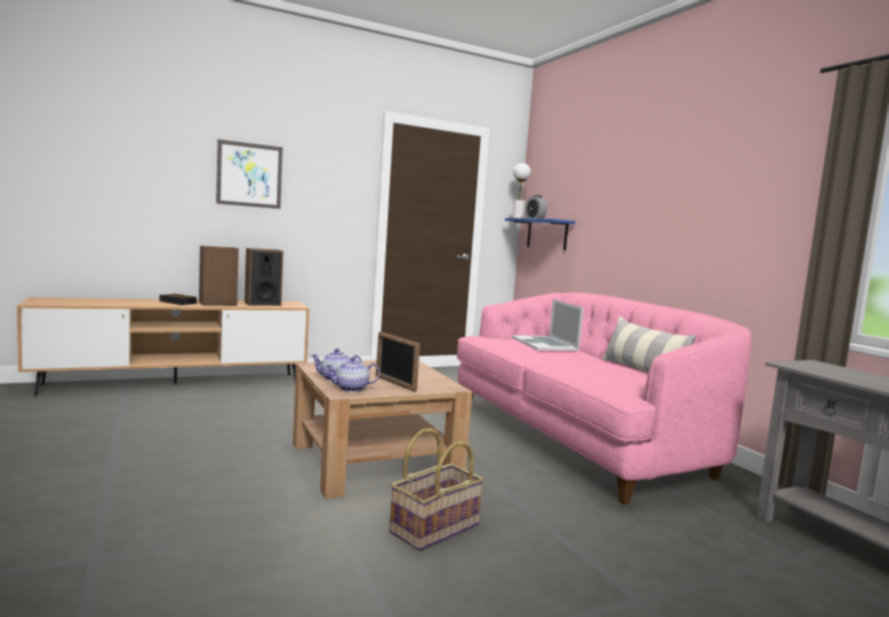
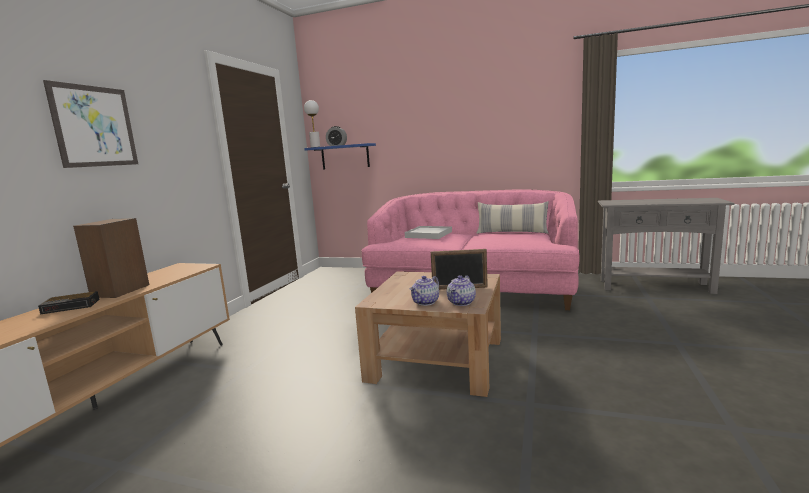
camera: 45 degrees left, 5 degrees up
(262, 304) = (164, 275): speaker -> none
(434, 528) = (564, 370): basket -> none
(544, 344) = (429, 234): laptop -> white tray

